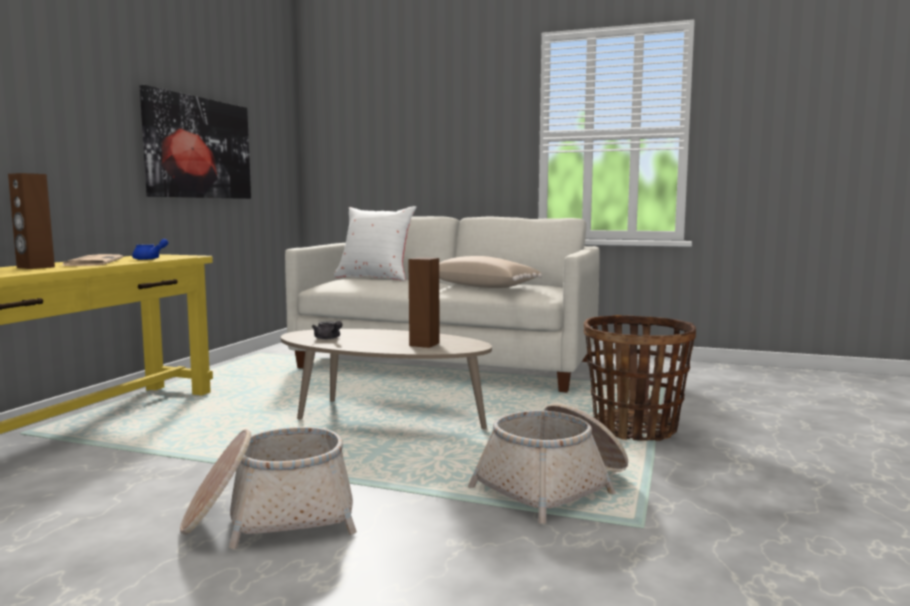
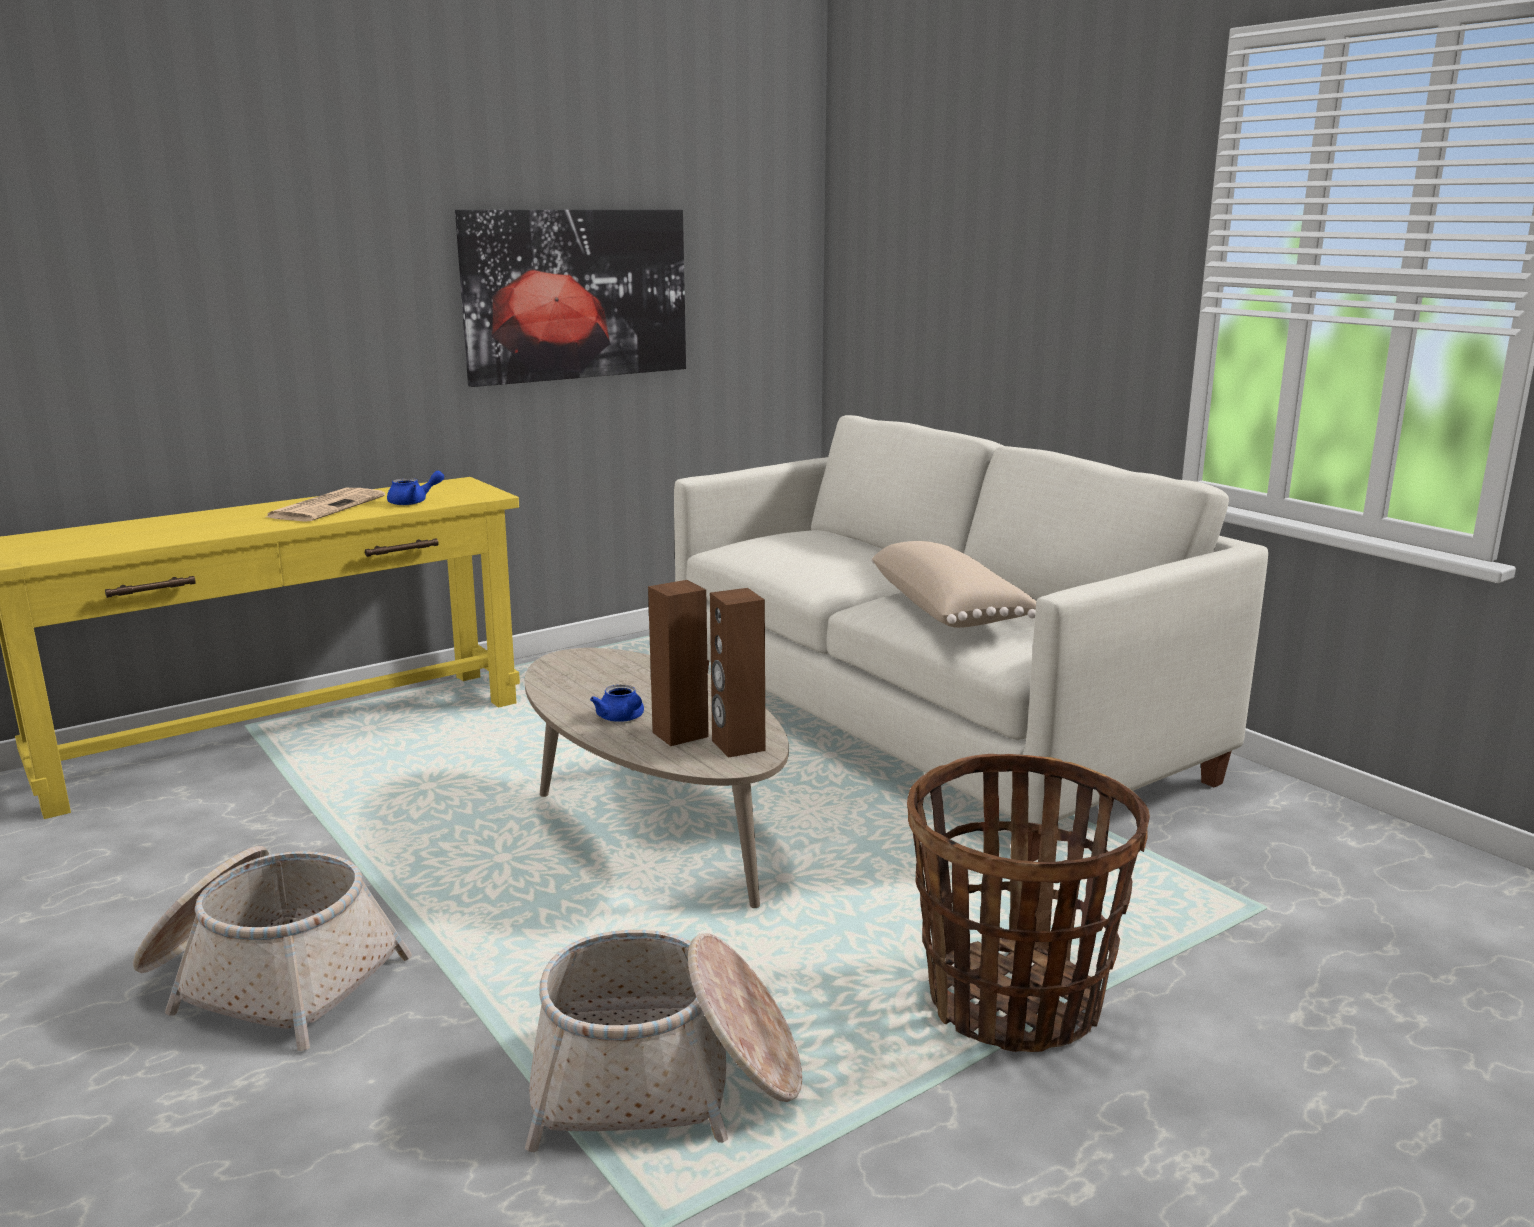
camera: 35 degrees right, 10 degrees up
(35, 267) = (233, 518): brown speaker -> brown speaker (737, 746)
(328, 338) = (584, 681): grey teapot -> none
(375, 278) = (834, 541): white pillow -> none
(382, 345) = (622, 719): none -> blue teapot

